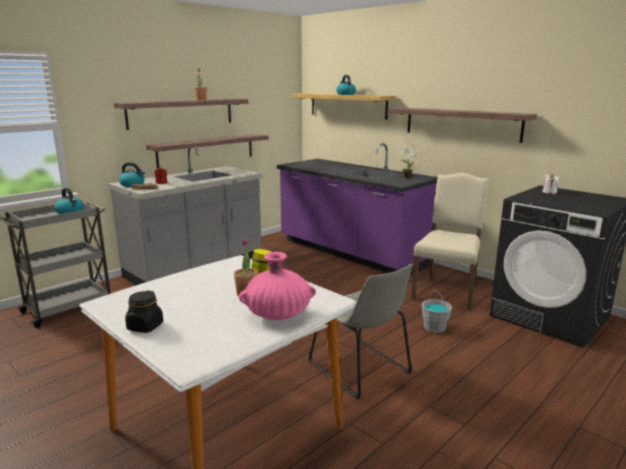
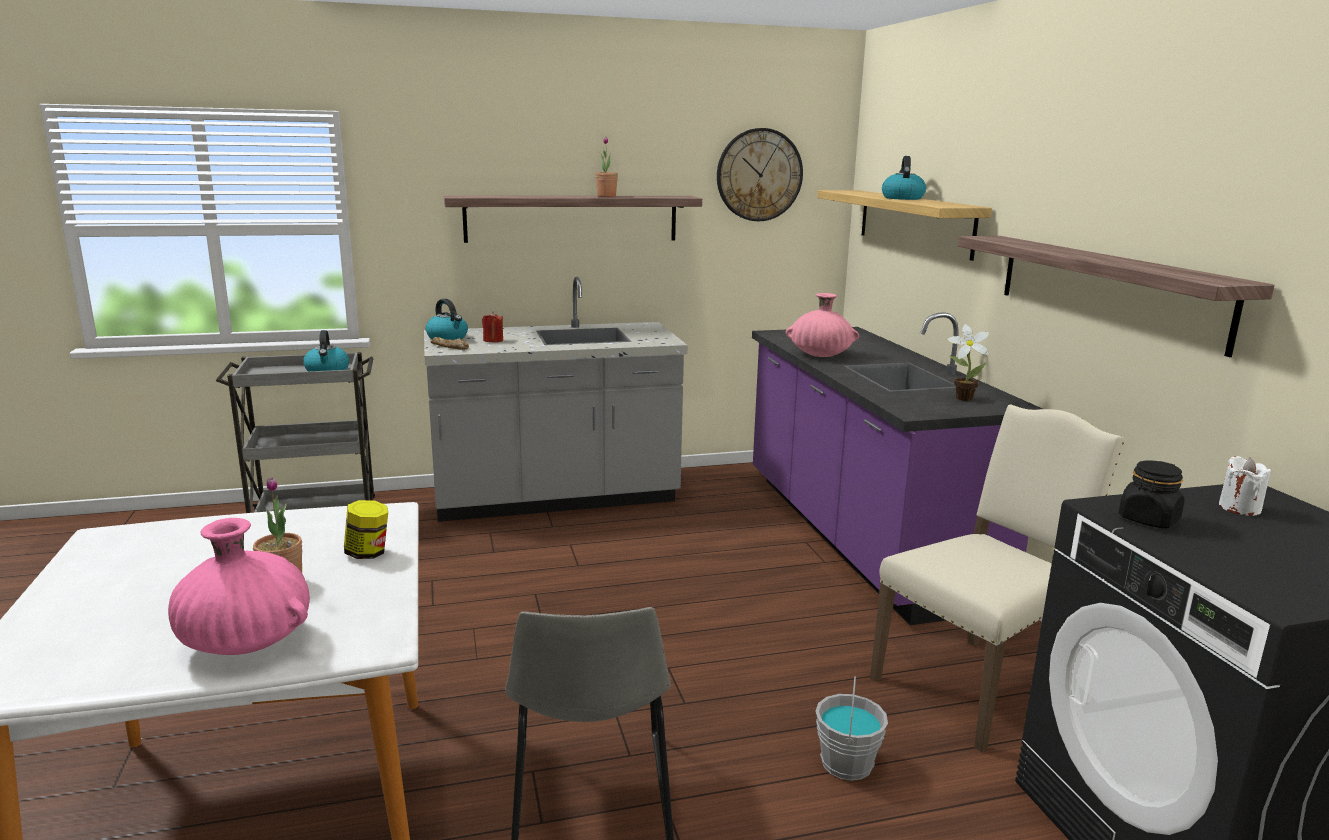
camera: 30 degrees right, 0 degrees up
(145, 327) = (63, 597): black jar -> black jar (1148, 519)
(207, 150) = (619, 289): shelf -> none
(264, 87) = (759, 175): none -> wall clock
(325, 170) = (820, 355): none -> pink vase

